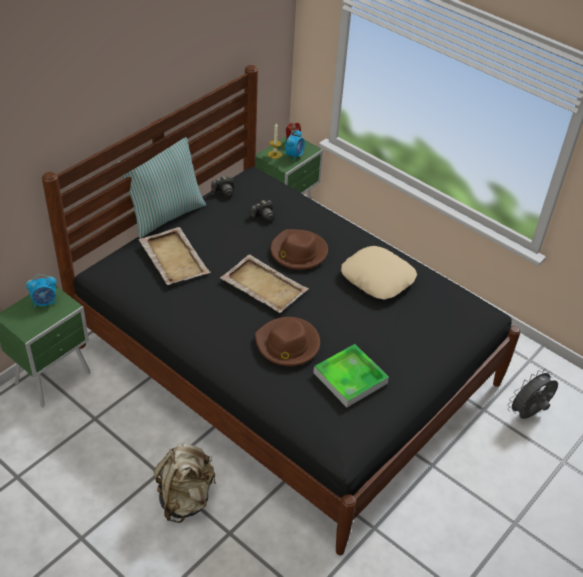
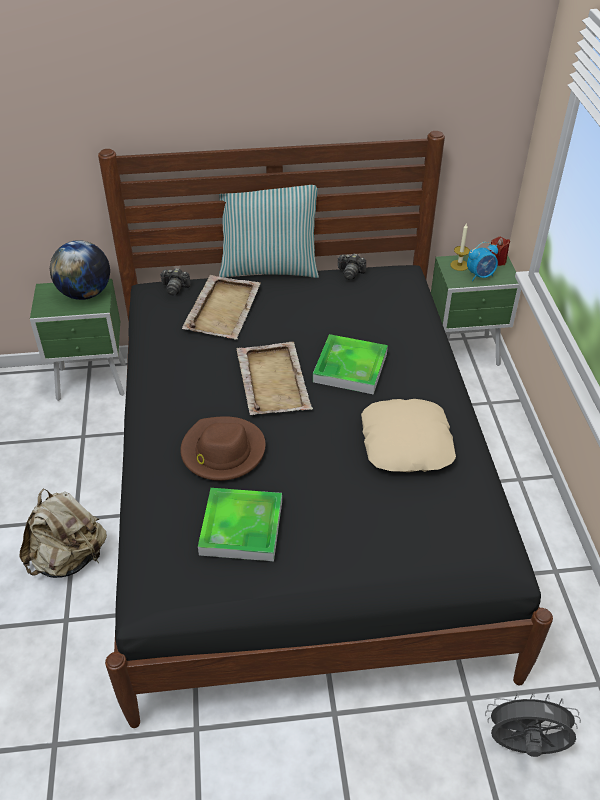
camera: 45 degrees right, 0 degrees up
(45, 302) = (85, 293): alarm clock -> globe
(263, 216) = (359, 314): camera -> camera (175, 288)
(298, 252) = (350, 368): brown hat -> tray

